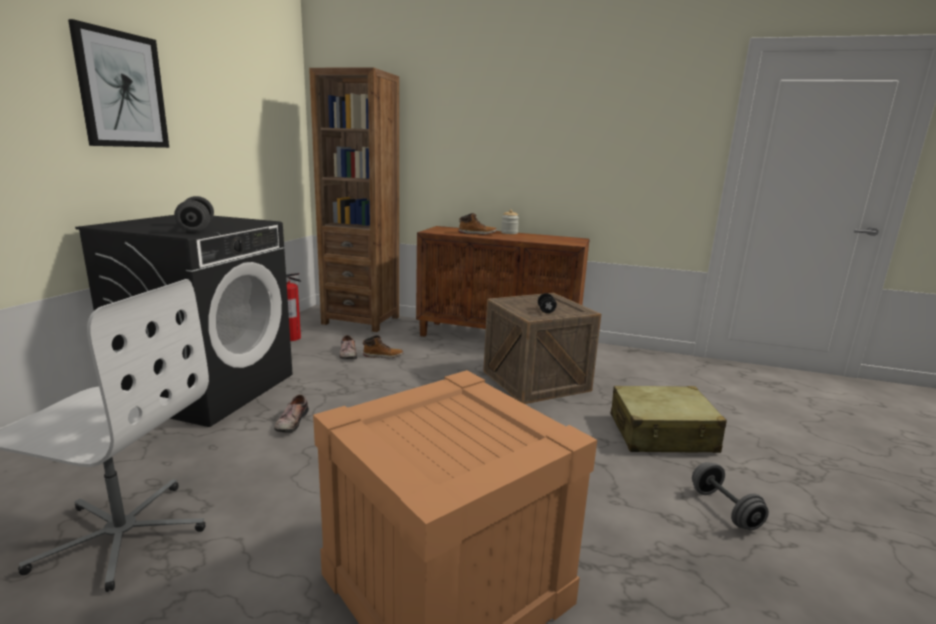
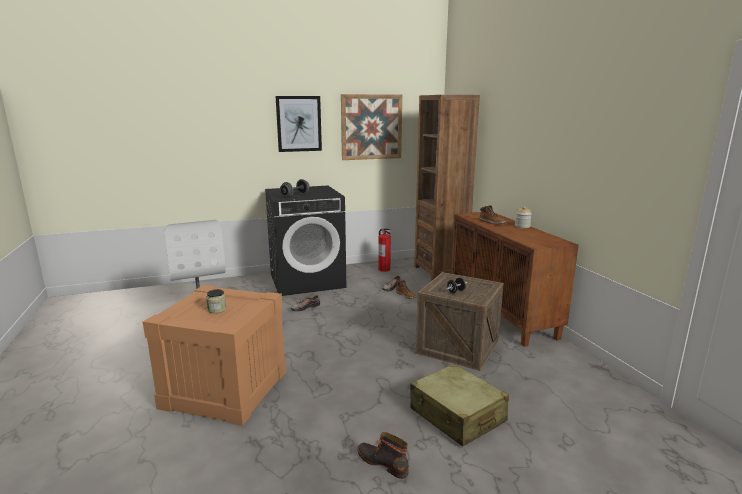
camera: 55 degrees right, 0 degrees up
(232, 112) = (371, 127): none -> picture
(453, 432) = (217, 309): none -> jar
(724, 509) = (383, 462): grey dumbbell -> boot

